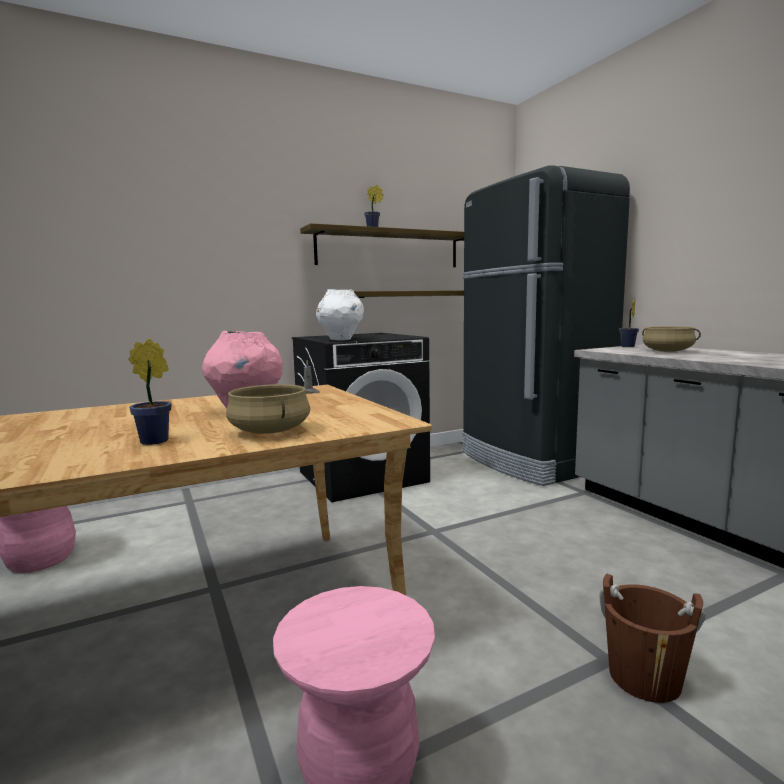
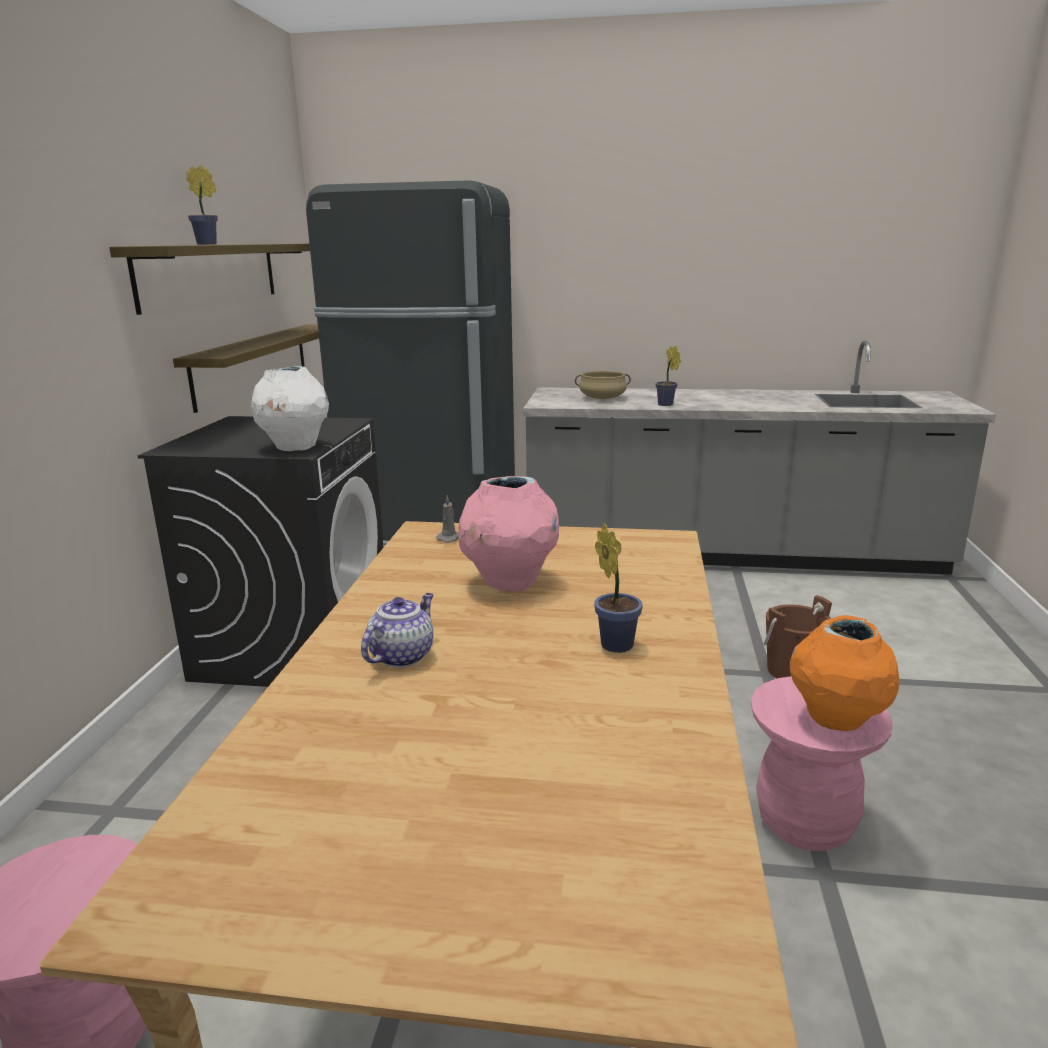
camera: 55 degrees left, 10 degrees up
(118, 414) = (402, 655): none -> teapot
(271, 431) = (643, 588): beige cooking pot -> none
(337, 644) = (836, 721): none -> orange vase
(627, 347) = (545, 394): potted plant -> potted plant (666, 405)

